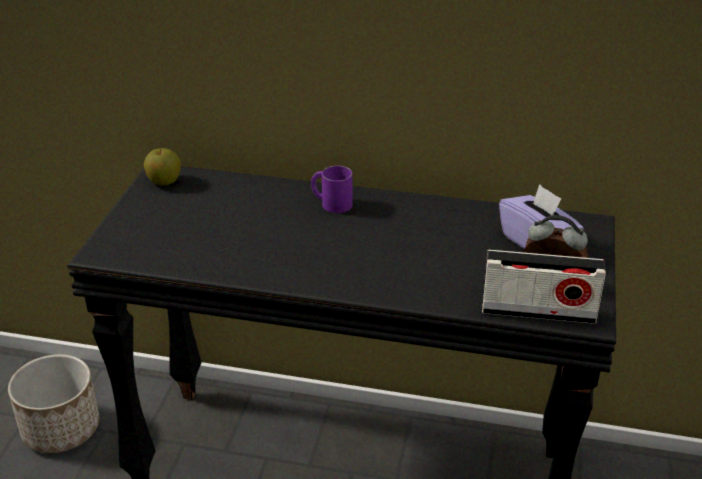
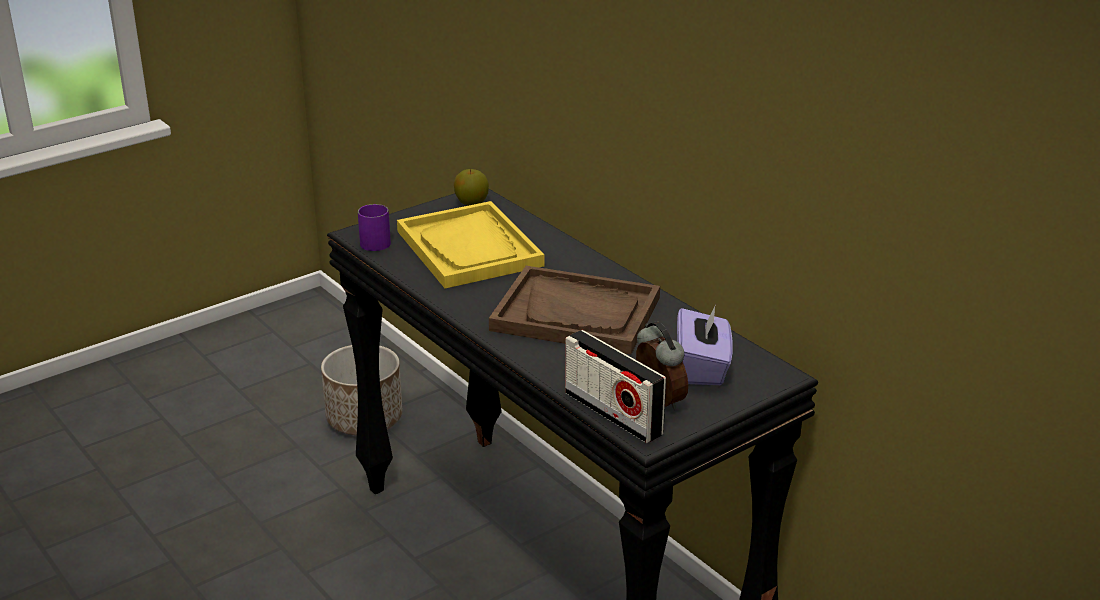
camera: 40 degrees right, 5 degrees down
(222, 223) = (469, 248): none -> yellow tray
(331, 203) = (575, 267): purple mug -> purple mug (373, 241)
(390, 242) = (576, 314): none -> brown tray

